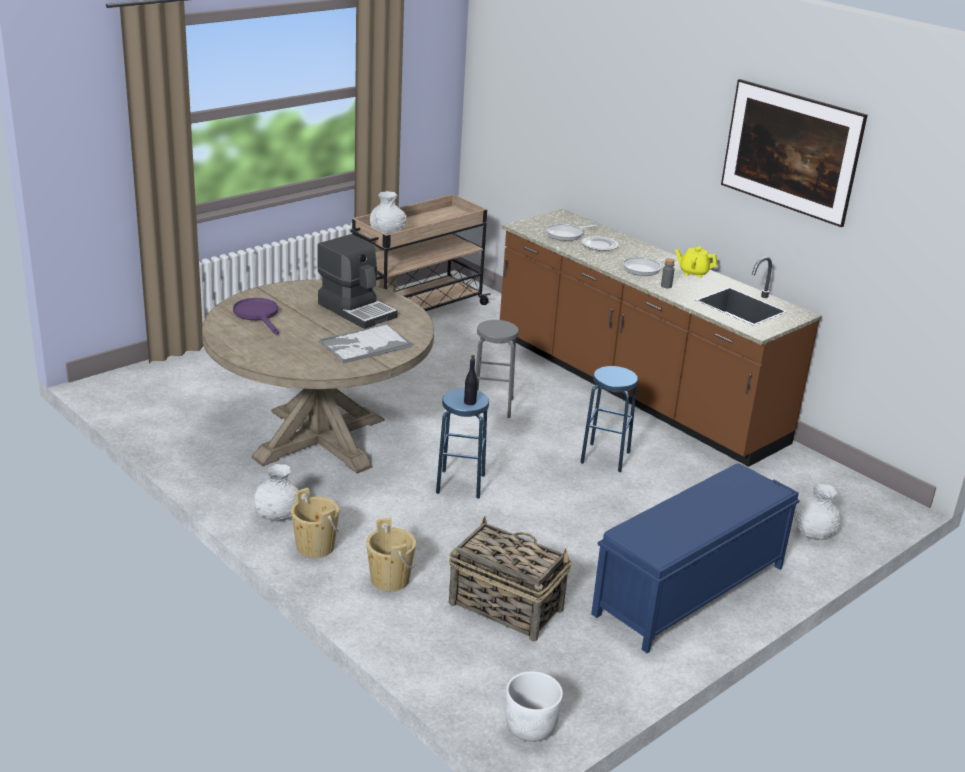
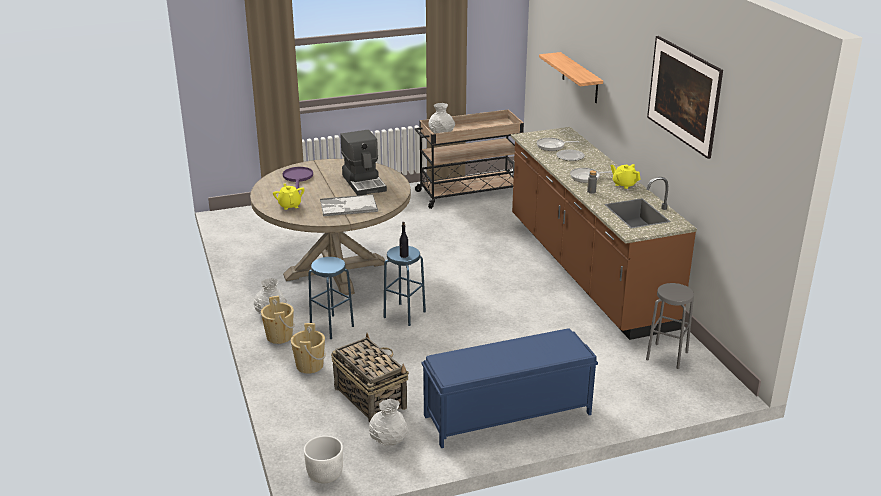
camera: 25 degrees right, 0 degrees up
(282, 354) = (290, 205): none -> yellow teapot
(492, 406) = (469, 266): grey stool -> grey stool (667, 356)
(579, 143) = (580, 78): none -> shelf
(605, 457) = (523, 314): blue stool -> blue stool (331, 327)
(813, 534) = (638, 396): white vase -> white vase (388, 440)

